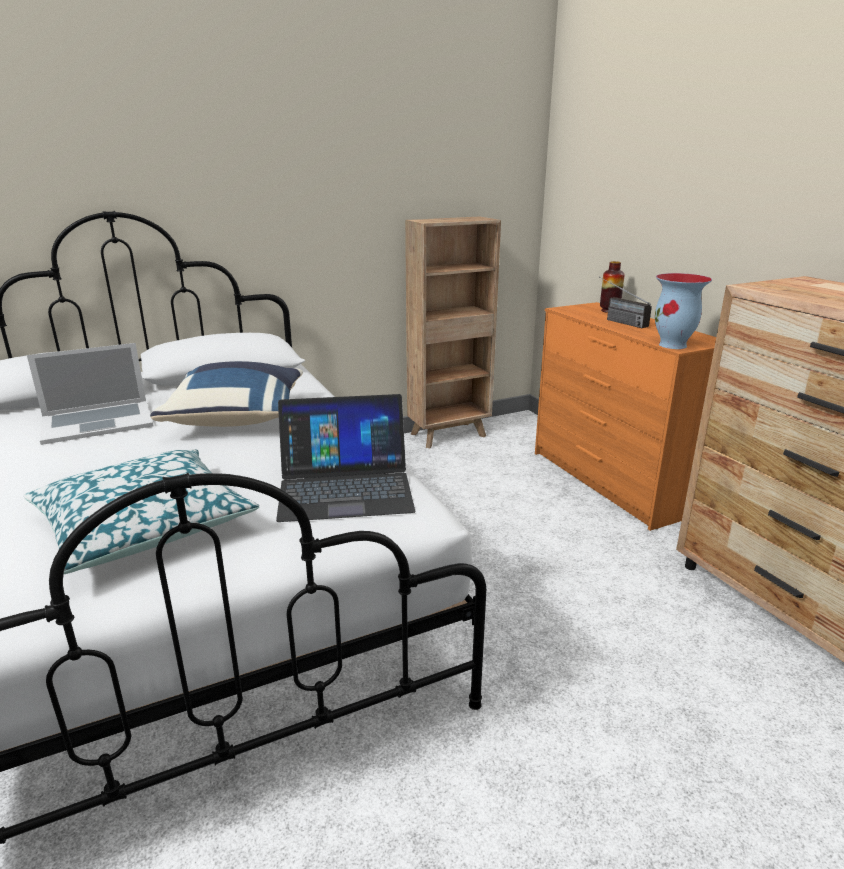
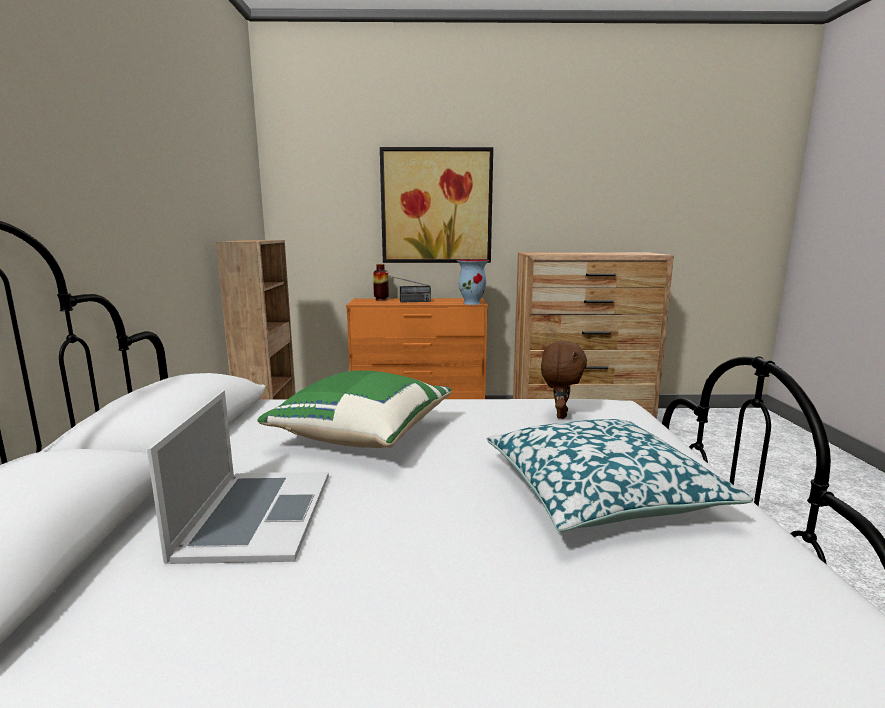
camera: 65 degrees left, 10 degrees down
(238, 417) = (362, 434): blue pillow -> green pillow
(345, 487) = (560, 415): laptop -> brown plush toy
(707, 181) = (436, 206): none -> picture

